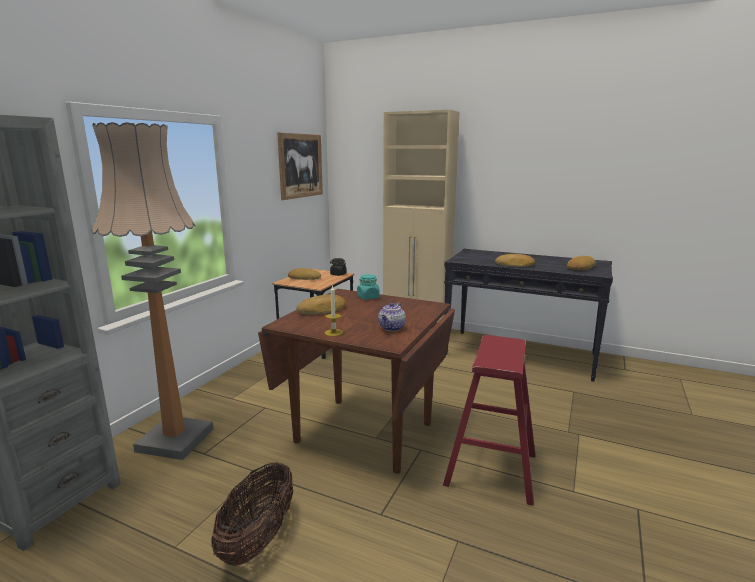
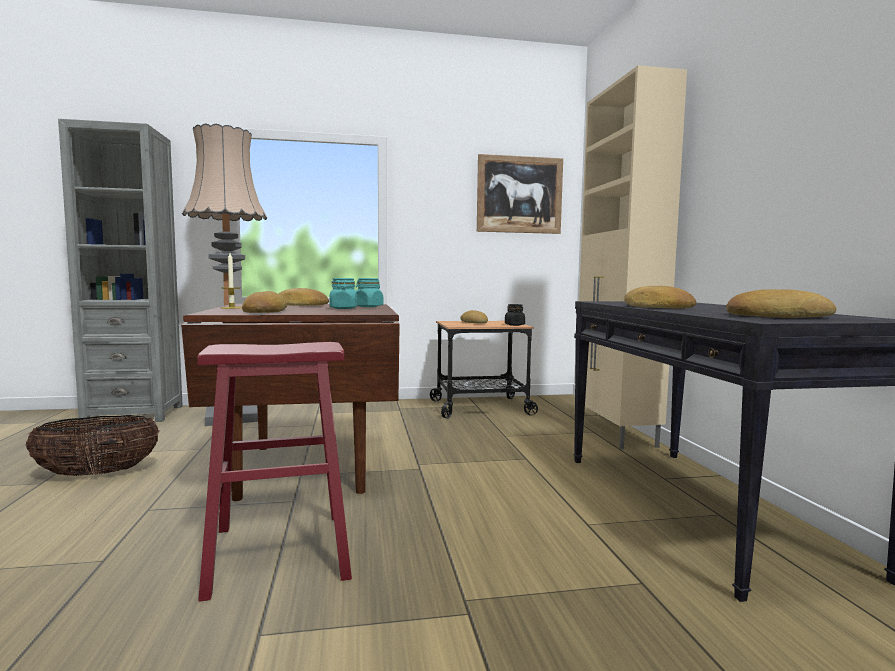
camera: 55 degrees right, 10 degrees down
(380, 305) = (343, 308): none -> turquoise jar
(391, 328) = (264, 311): teapot -> bread

